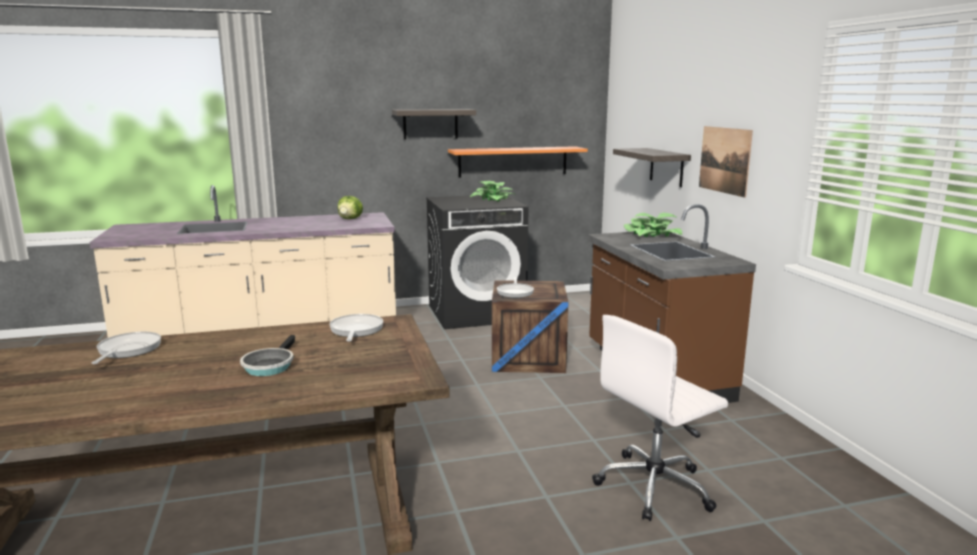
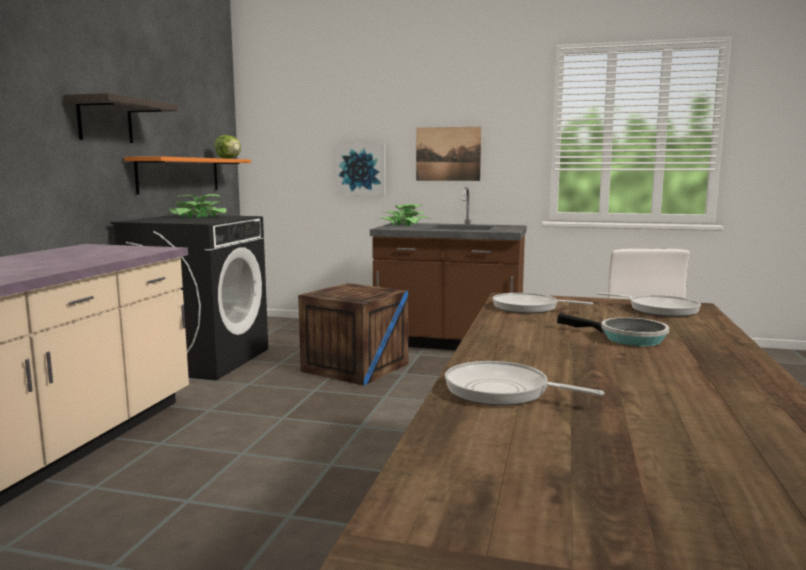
camera: 60 degrees left, 5 degrees down
(350, 219) = (87, 251): lettuce -> lettuce (229, 158)
(515, 292) = (352, 295): frying pan -> frying pan (659, 309)
(666, 167) = (361, 169): shelf -> picture

